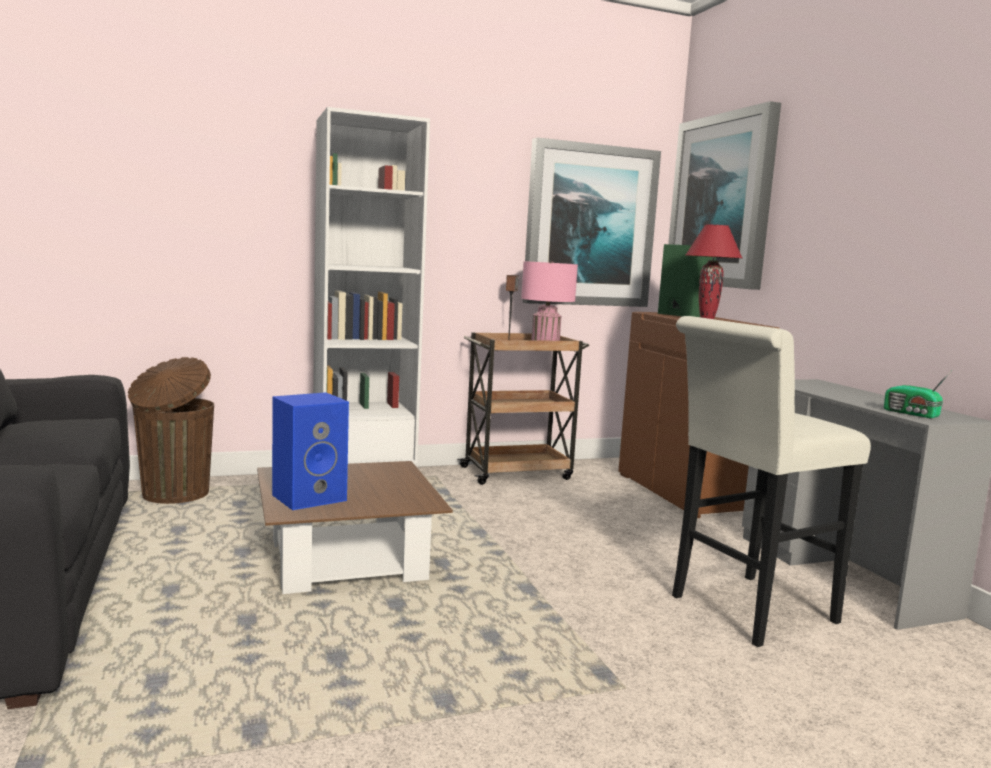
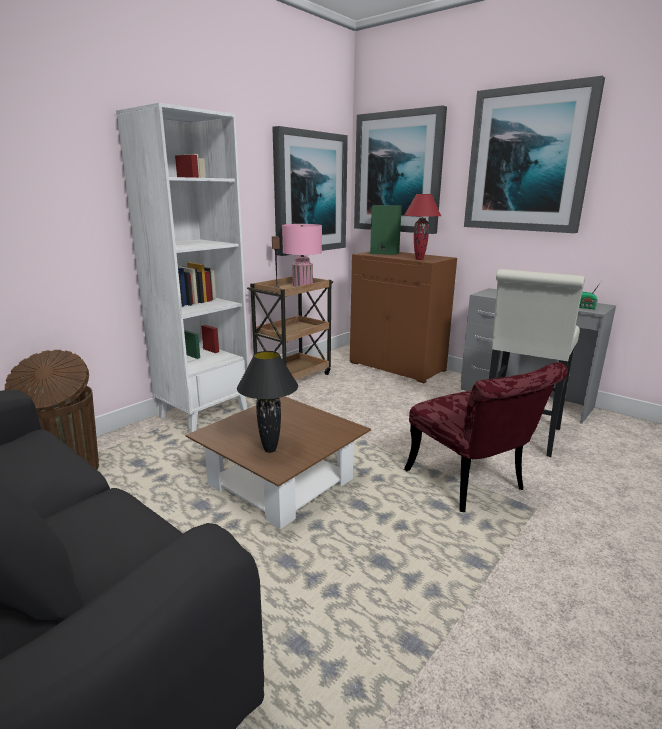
camera: 30 degrees left, 10 degrees up
(310, 497) = (270, 449): blue speaker -> black table lamp
(574, 635) = (472, 485): none -> red chair
(876, 174) = (528, 160): none -> picture

